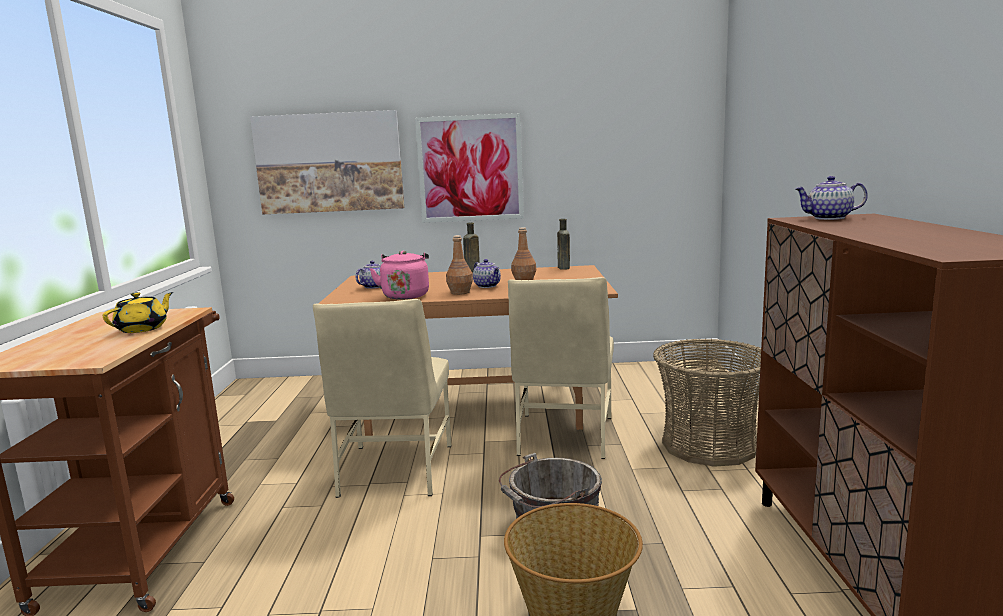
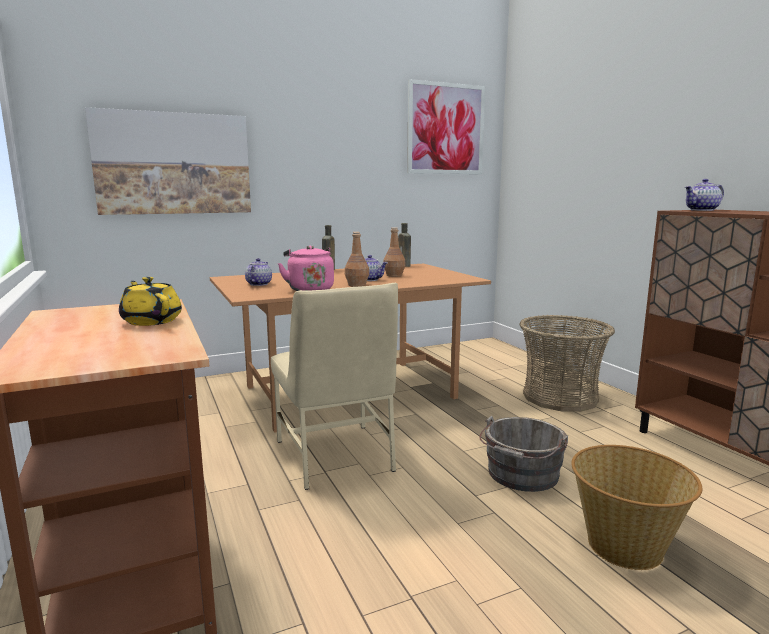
camera: 25 degrees left, 0 degrees up
(143, 329) = (151, 321): yellow teapot -> yellow teapot turned 45 degrees counterclockwise
(470, 168) = (311, 177): picture -> picture (446, 129)
(563, 436) = (449, 405): beige chair -> none

